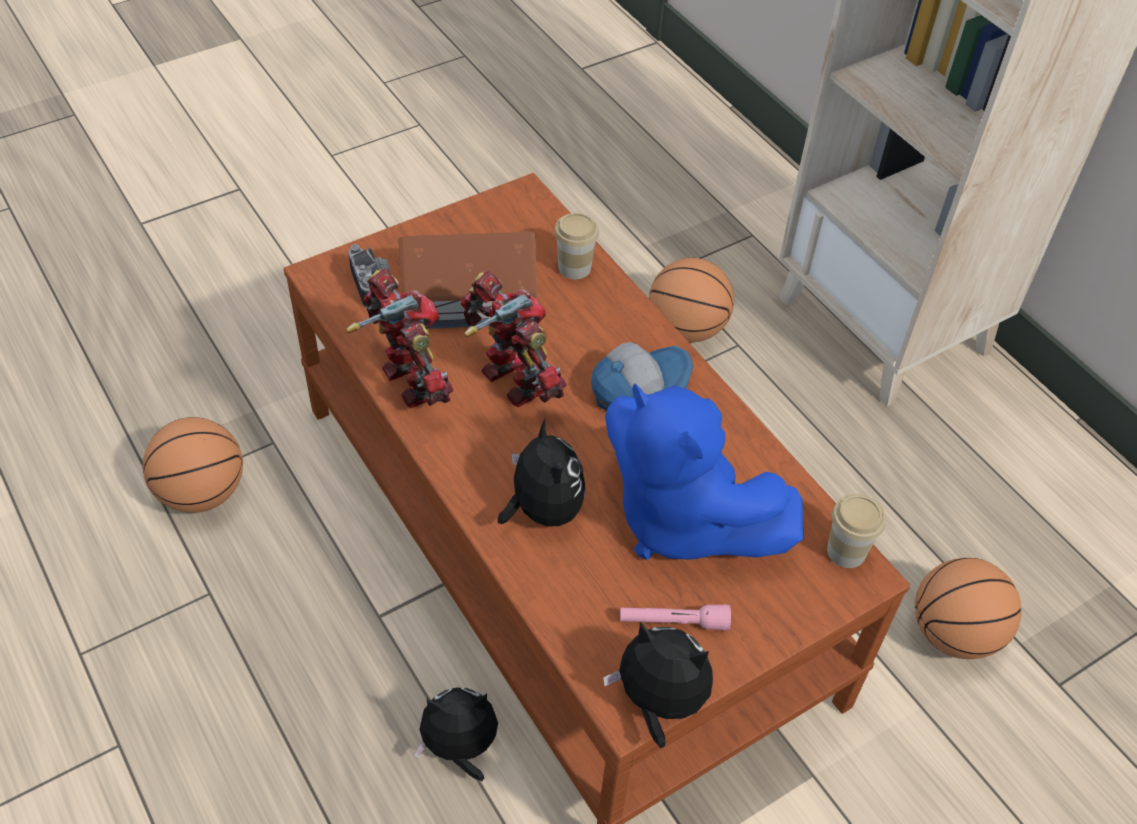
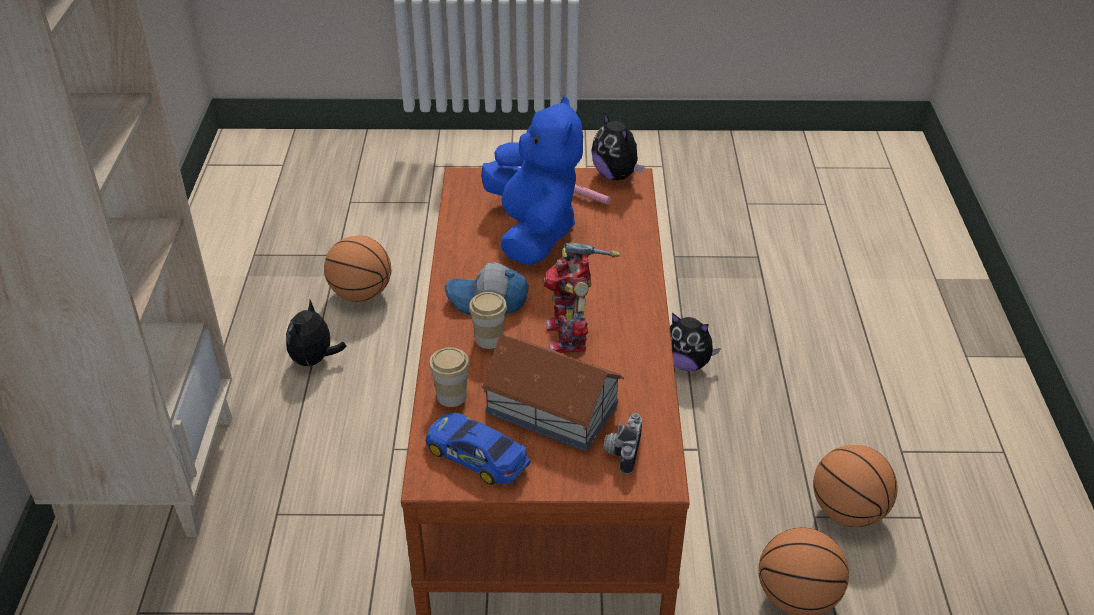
camera: 145 degrees left, 10 degrees down
(410, 384) = (642, 364): toy robot -> none
(502, 227) = (477, 455): none -> toy car
(542, 510) = (608, 264): plush toy -> plush toy (314, 360)
(686, 329) = (300, 548): basketball -> basketball (848, 512)
(846, 551) = (460, 188): cup -> cup (489, 339)

